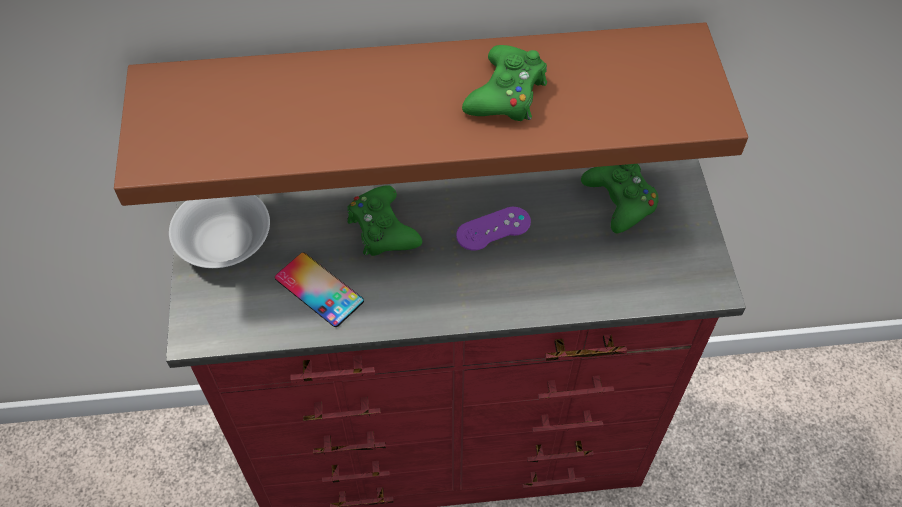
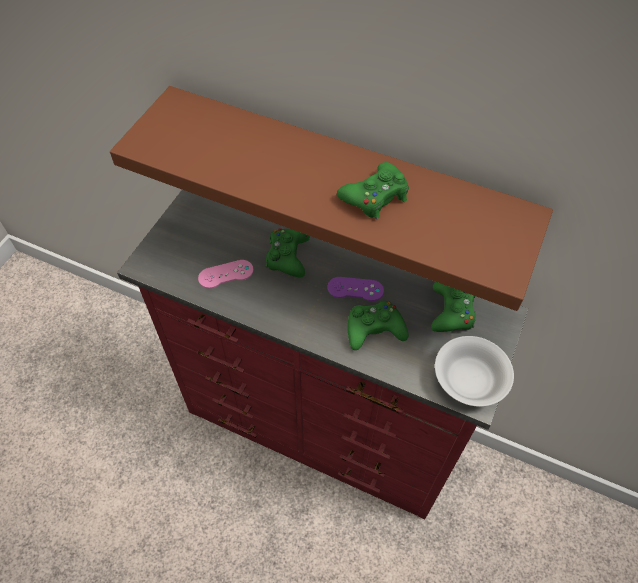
camera: 30 degrees right, 0 degrees up
(223, 242) = (193, 221): white bowl -> white bowl (468, 379)
(319, 289) = (226, 274): phone -> pink game controller
(548, 265) = (374, 329): none -> green game controller

